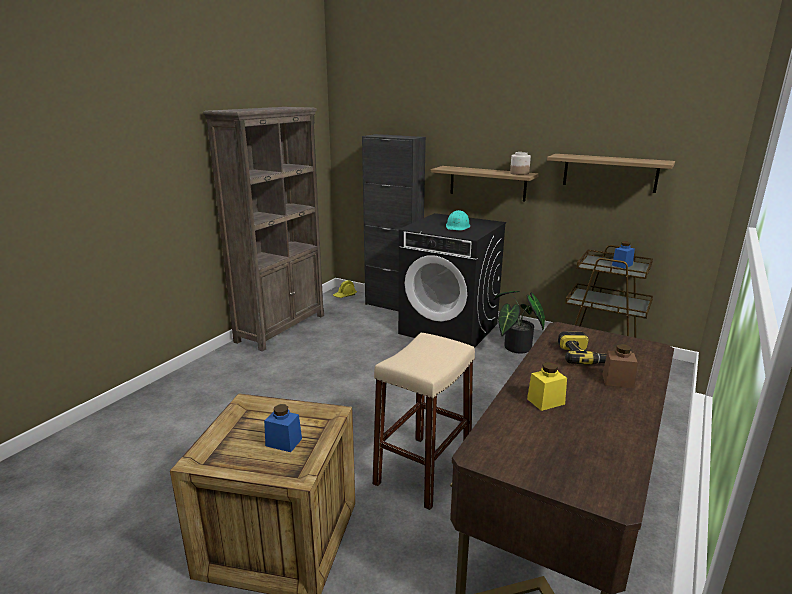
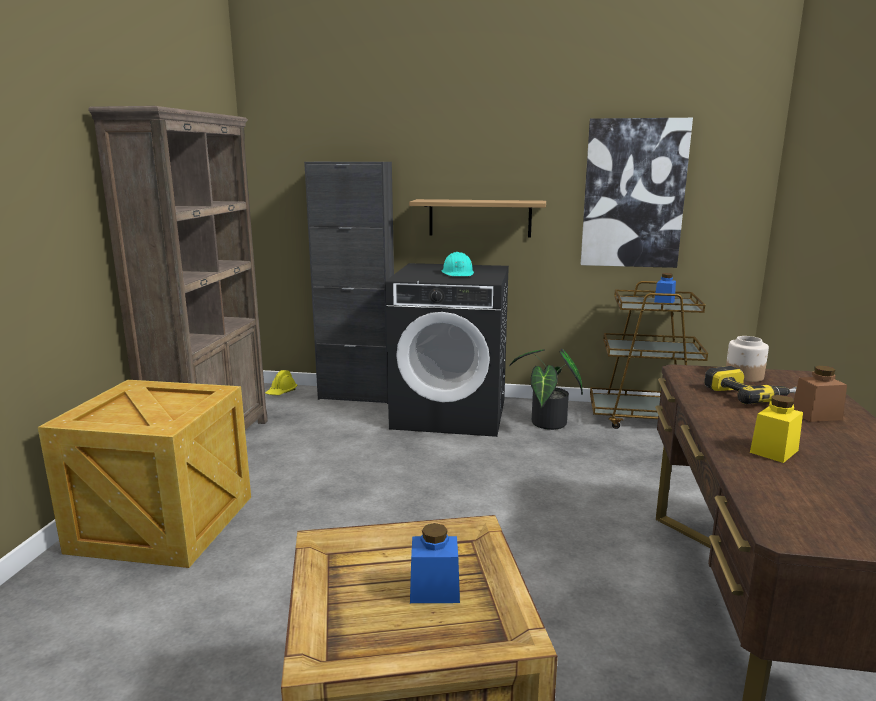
camera: 20 degrees left, 5 degrees down
(229, 372) = (163, 522): none -> crate
(423, 470) = (549, 600): beige stool -> none
(519, 173) = (525, 201): jar -> jar (743, 376)
(610, 173) = (633, 194): shelf -> picture

